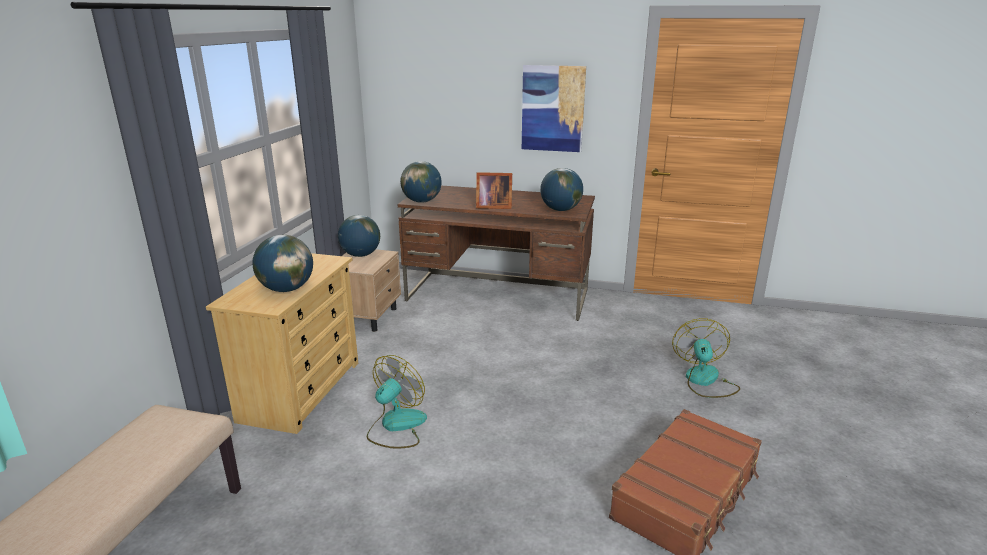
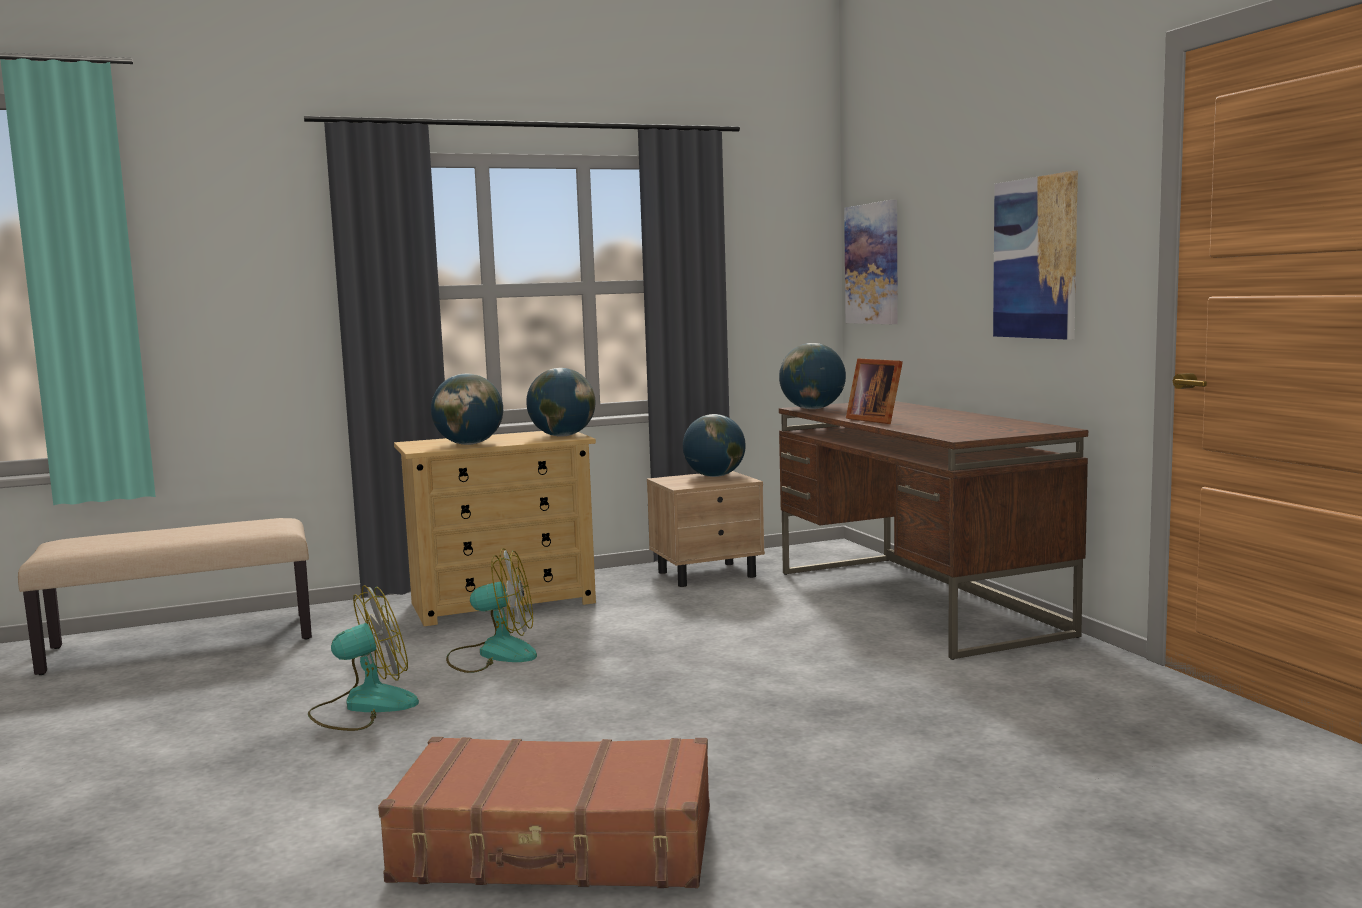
camera: 55 degrees right, 15 degrees down
(400, 100) = (873, 264): none -> picture
(560, 210) = (954, 432): globe -> globe (562, 436)
(704, 381) = (946, 789): fan -> fan (363, 707)

